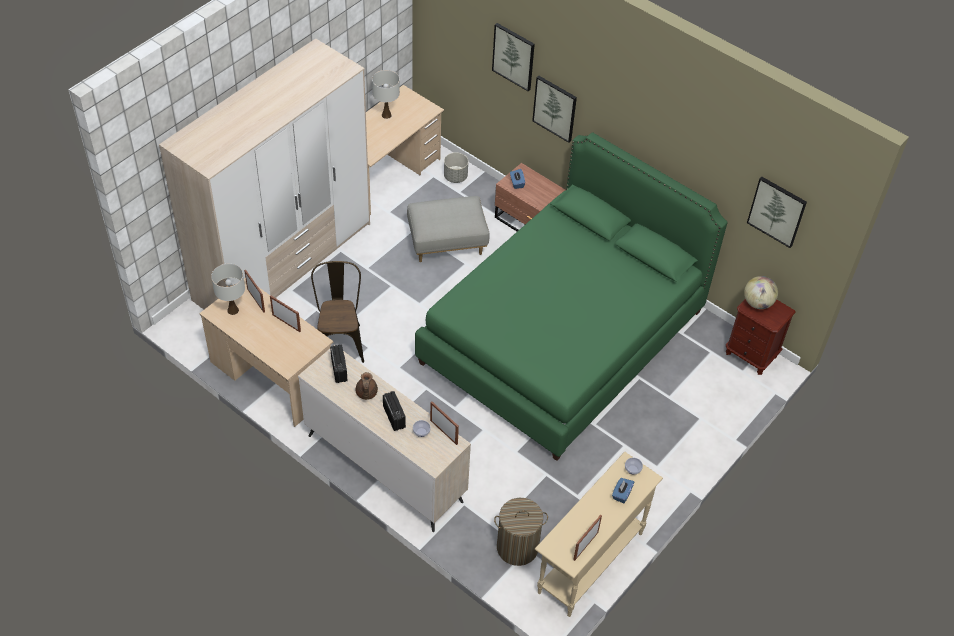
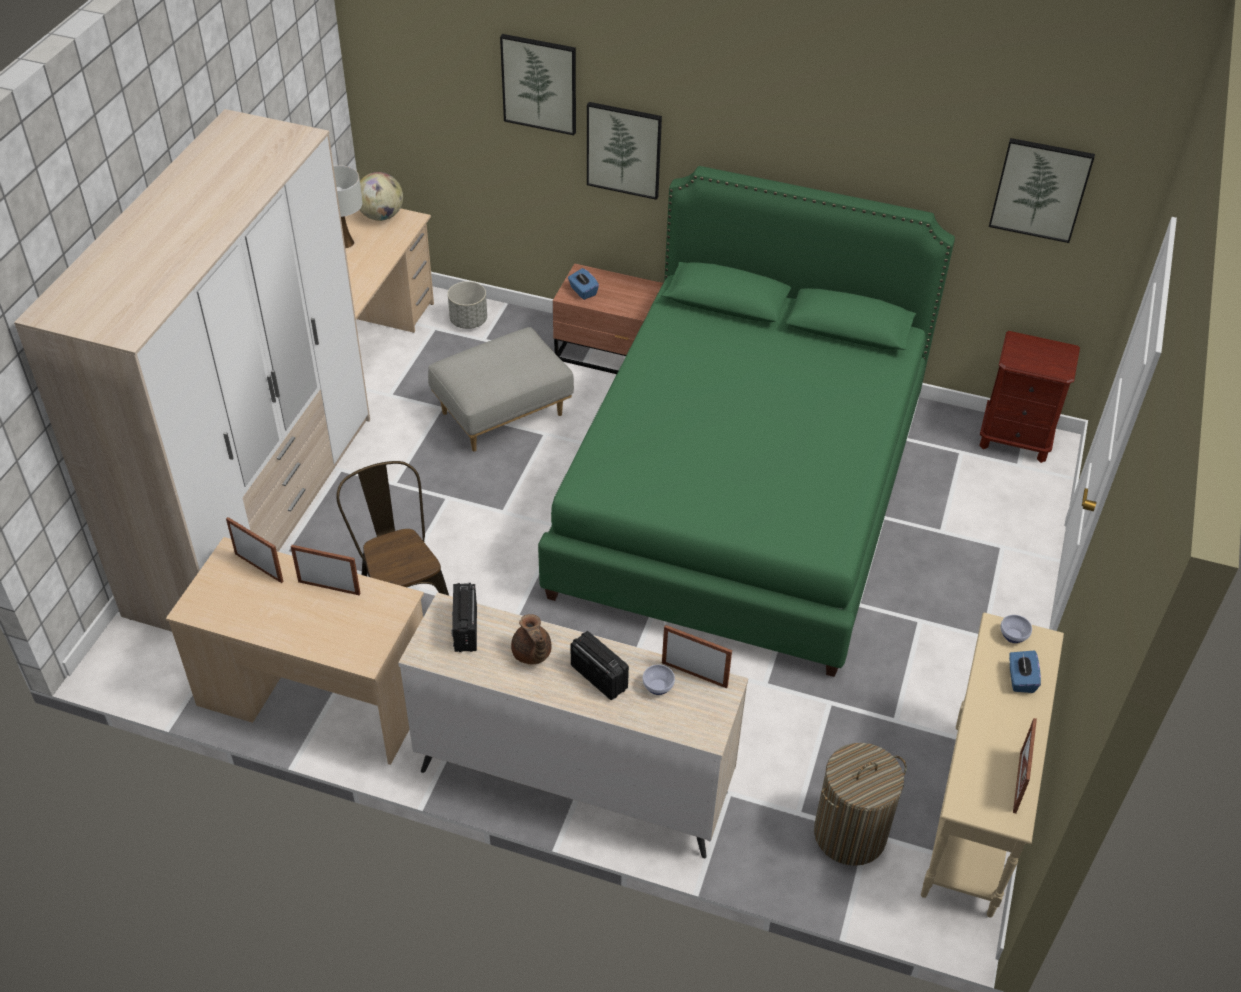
camera: 20 degrees left, 5 degrees down
(233, 310) = (225, 595): white table lamp -> none
(339, 369) = (465, 630): radio -> radio turned 150 degrees counterclockwise
(757, 303) = (1024, 350): globe -> globe (381, 216)

